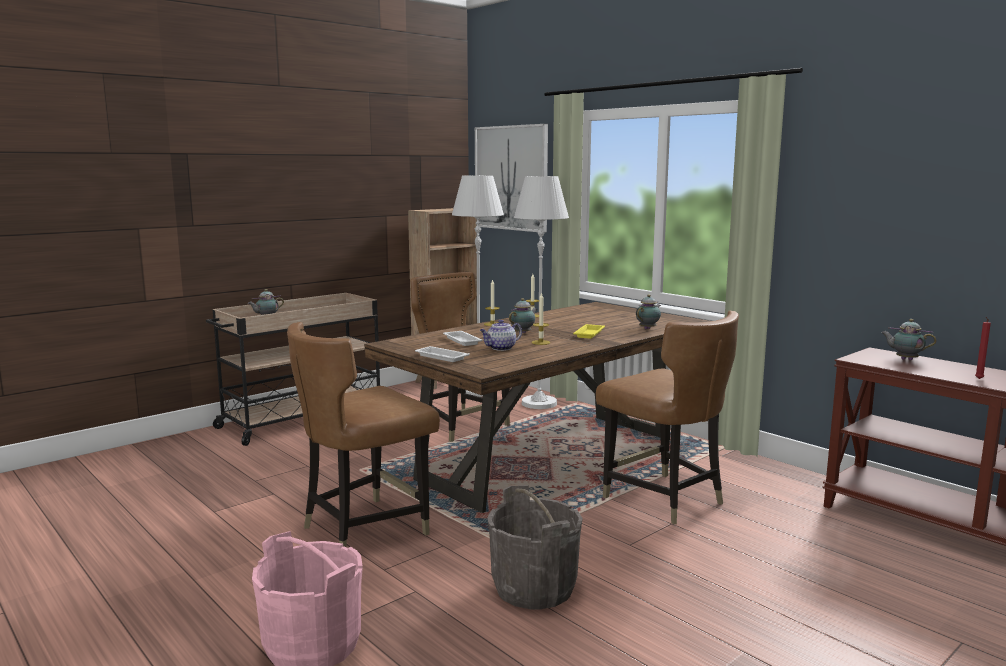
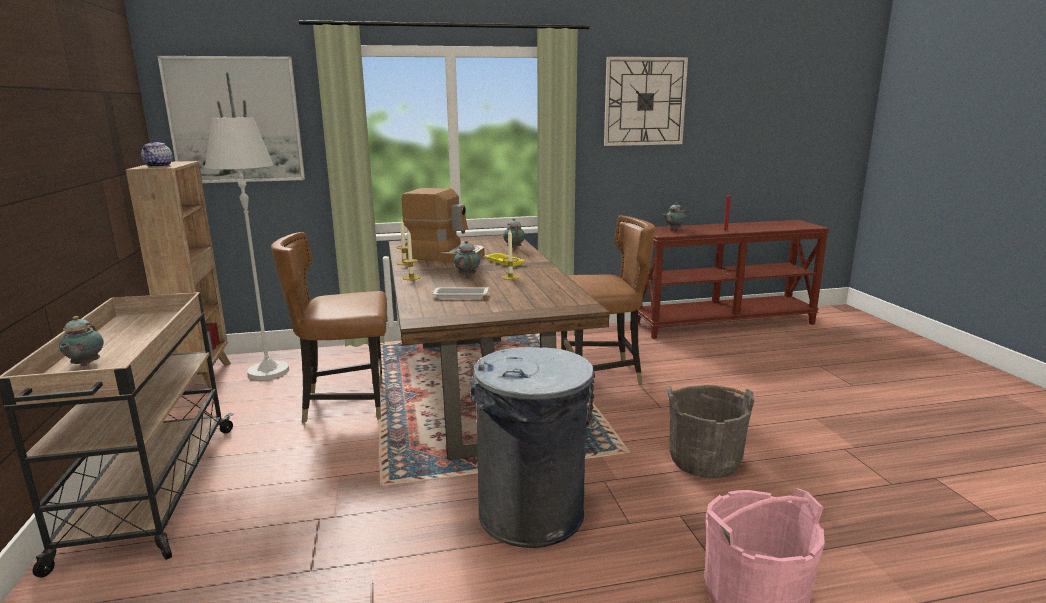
camera: 60 degrees left, 5 degrees up
(364, 528) = (532, 515): brown chair -> grey trash can
(441, 357) = (513, 311): white tray -> none
(500, 348) = (511, 290): teapot -> teapot (158, 166)
(539, 403) = (350, 357): white floor lamp -> none
(577, 319) = (445, 255): none -> coffee machine
(894, 166) = (644, 101): none -> wall clock

